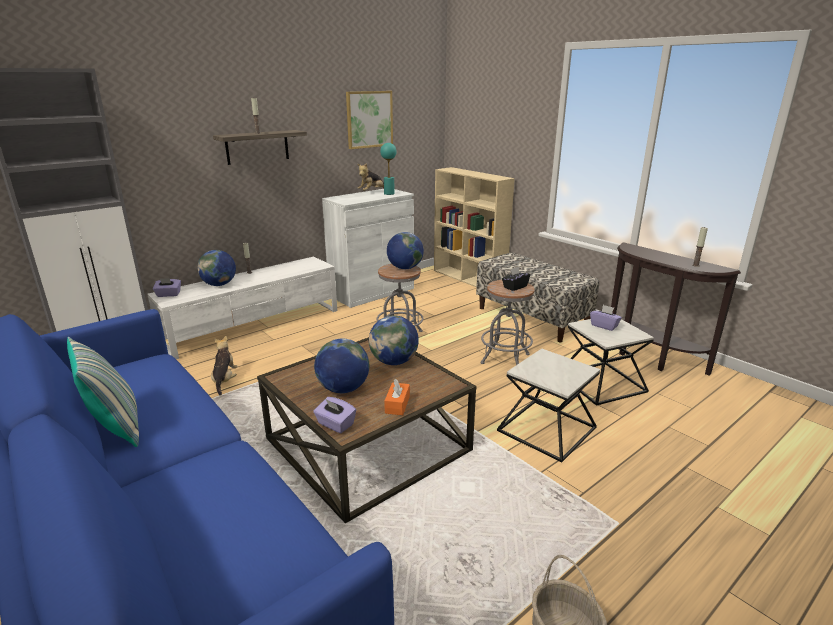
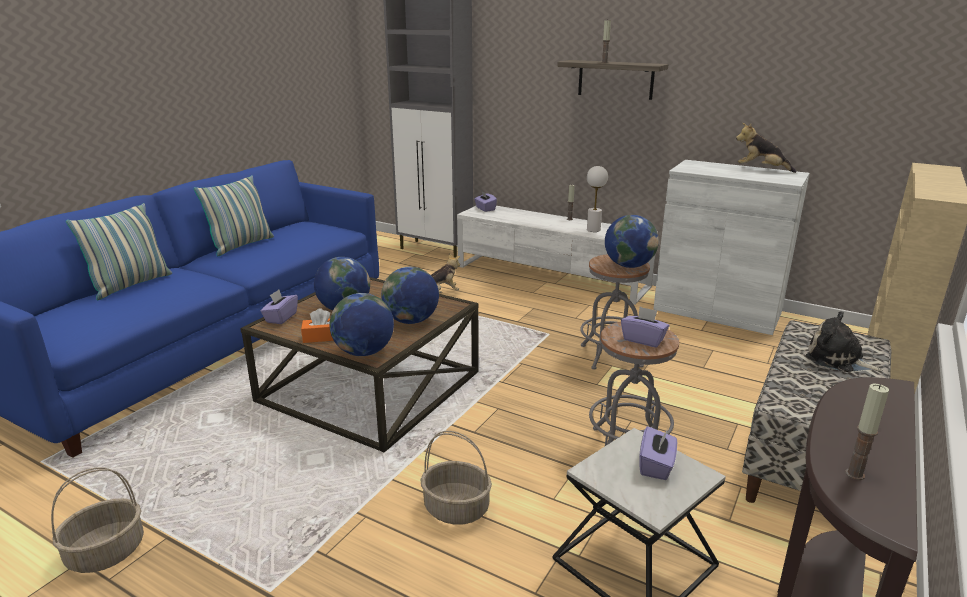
camera: 70 degrees right, 0 degrees up
(168, 525) = (131, 285): none -> pillow
(219, 284) = (526, 217): globe -> globe (364, 352)
(284, 271) = (593, 230): none -> white table lamp
(369, 119) = (797, 60): picture -> none
(389, 193) = (770, 177): turquoise table lamp -> none
(515, 287) = (643, 340): black tissue box -> purple tissue box
(526, 265) = (838, 359): none -> plush toy
(546, 428) = (457, 508): side table -> basket

